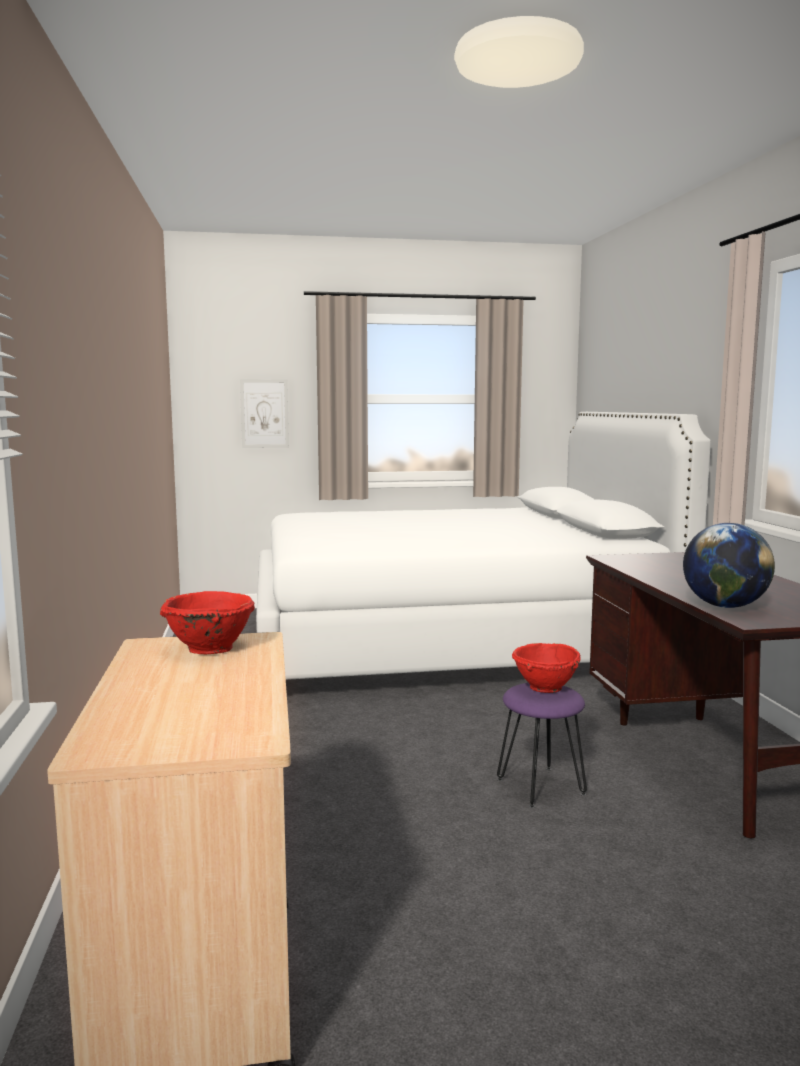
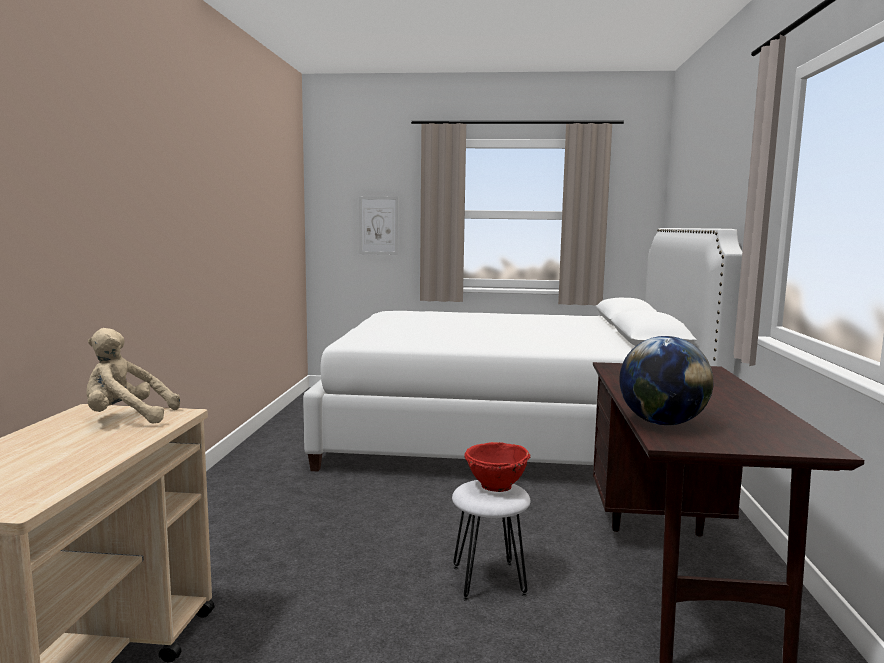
camera: 15 degrees right, 0 degrees up
(209, 648) = (126, 418): red bowl -> beige plush toy
(540, 786) = (488, 580): purple stool -> white stool

